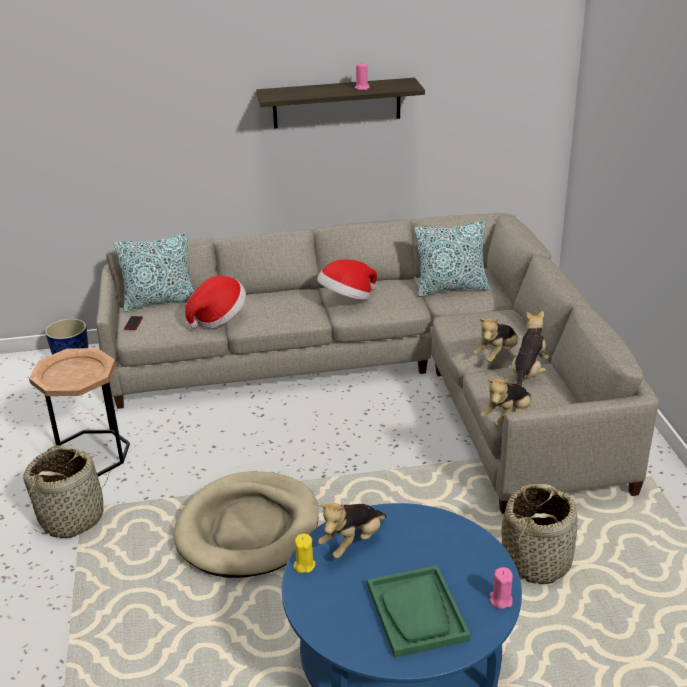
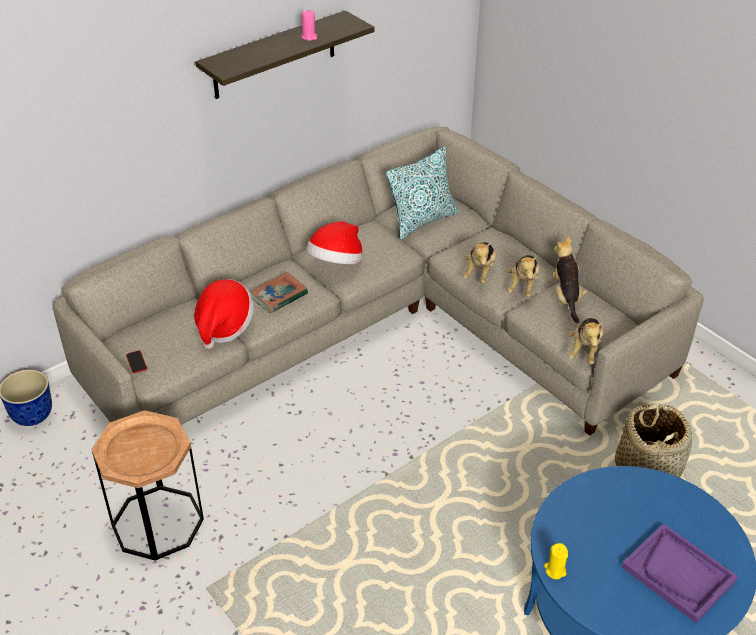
camera: 30 degrees left, 10 degrees up
(72, 517) = (204, 601): basket -> none
(160, 302) = (141, 325): pillow -> none
(248, 529) = (388, 540): beige dog bed -> none
(279, 309) = (279, 296): none -> book
(353, 542) = (575, 530): plush toy -> plush toy (480, 272)
(417, 613) = (678, 574): green tray -> purple tray
(500, 600) = (727, 533): pink candle -> none

